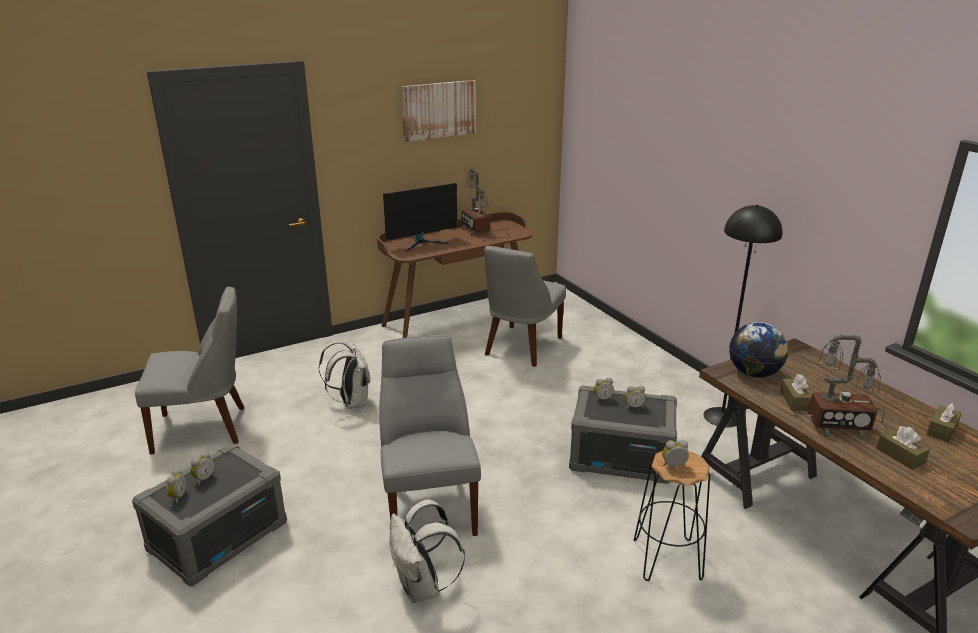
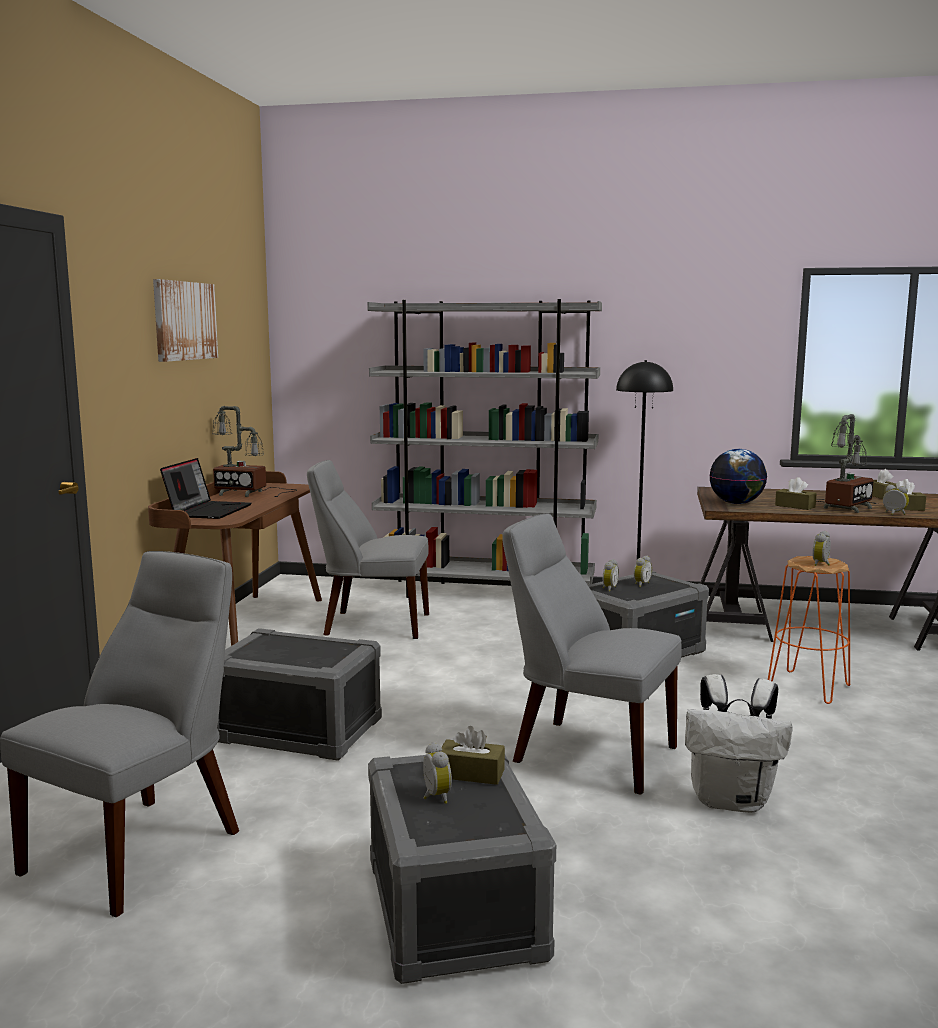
camera: 50 degrees left, 15 degrees down
(177, 497) = (453, 825): alarm clock -> alarm clock (894, 514)
(236, 477) = (471, 774): none -> brown tissue box
(351, 402) = (296, 731): white backpack -> grey storage box
(422, 243) = (208, 511): monitor -> laptop
(521, 347) = (372, 624): grey chair -> grey chair turned 120 degrees clockwise
(639, 353) = (485, 593): none -> grey bookcase
(666, 559) = (808, 687): black stool -> orange stool

